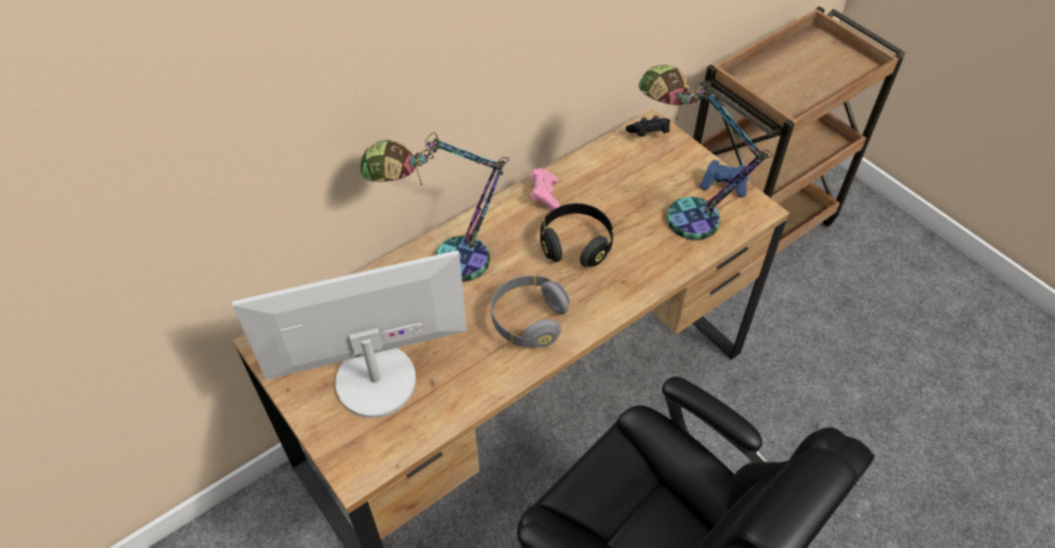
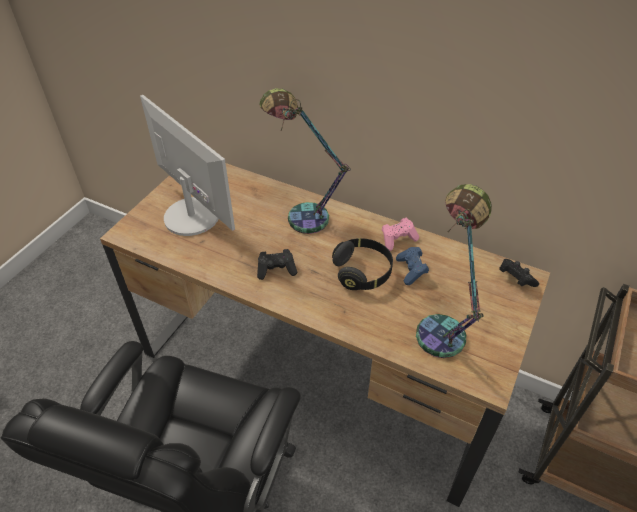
camera: 65 degrees right, 5 degrees down
(528, 320) = (276, 270): grey headphones -> black game controller
(724, 185) = (499, 348): blue game controller -> blue game controller (411, 270)

